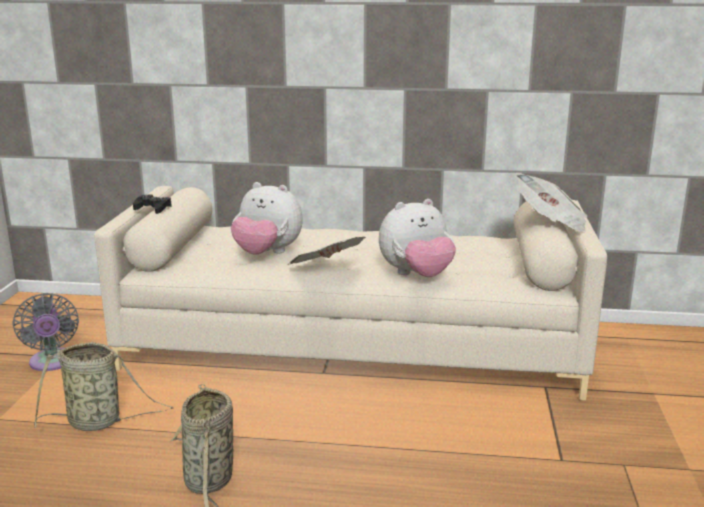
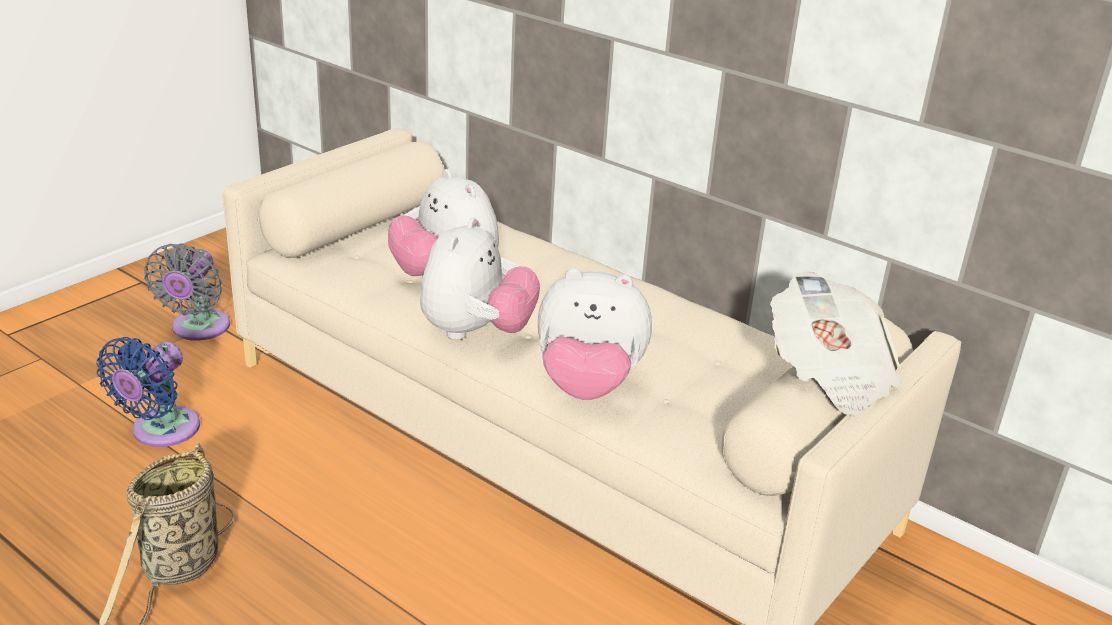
camera: 30 degrees right, 10 degrees up
(99, 422) = (161, 431): basket -> blue fan
(153, 208) = (325, 169): black game controller -> none
(326, 271) = (476, 332): newspaper -> plush toy

